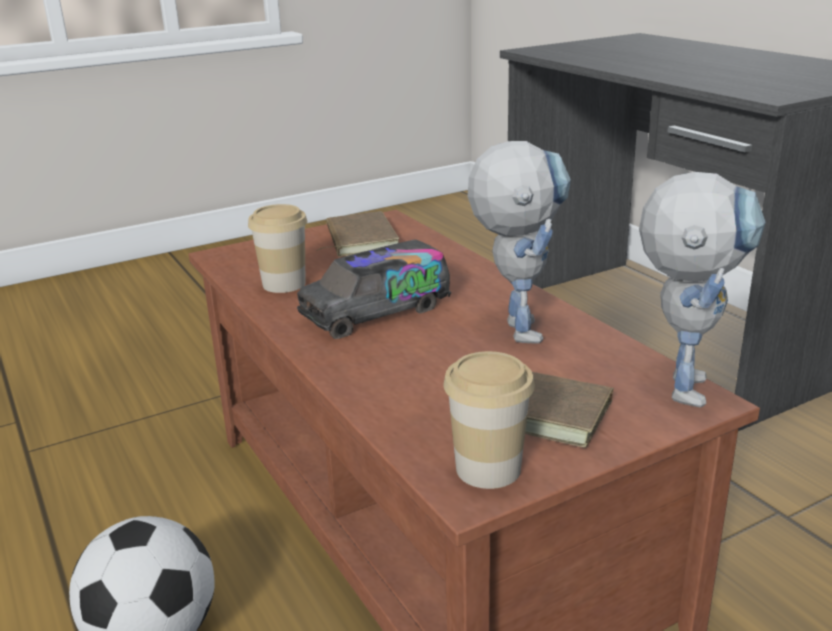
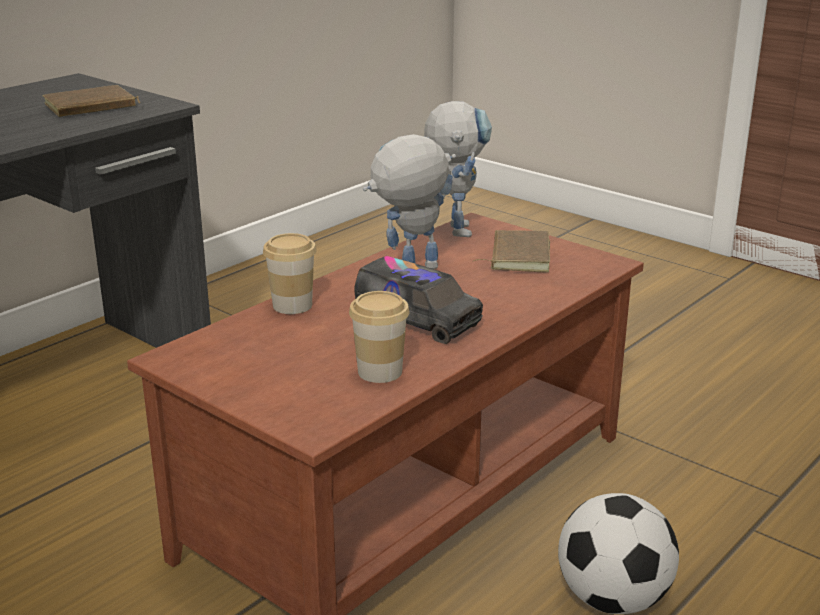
camera: 110 degrees left, 0 degrees up
(358, 240) = (243, 360): brown book -> brown book (90, 107)
(488, 469) = (588, 260): cup -> cup (292, 305)
(681, 380) = (455, 226): toy robot -> toy robot turned 90 degrees clockwise

